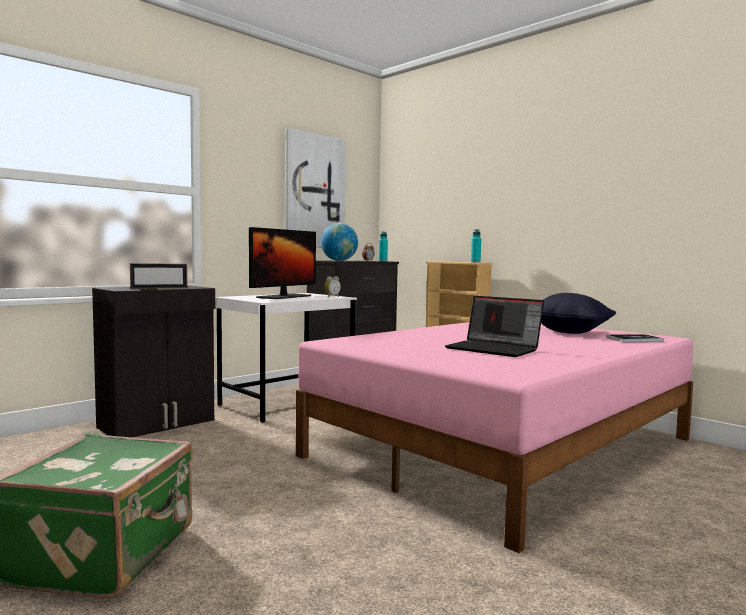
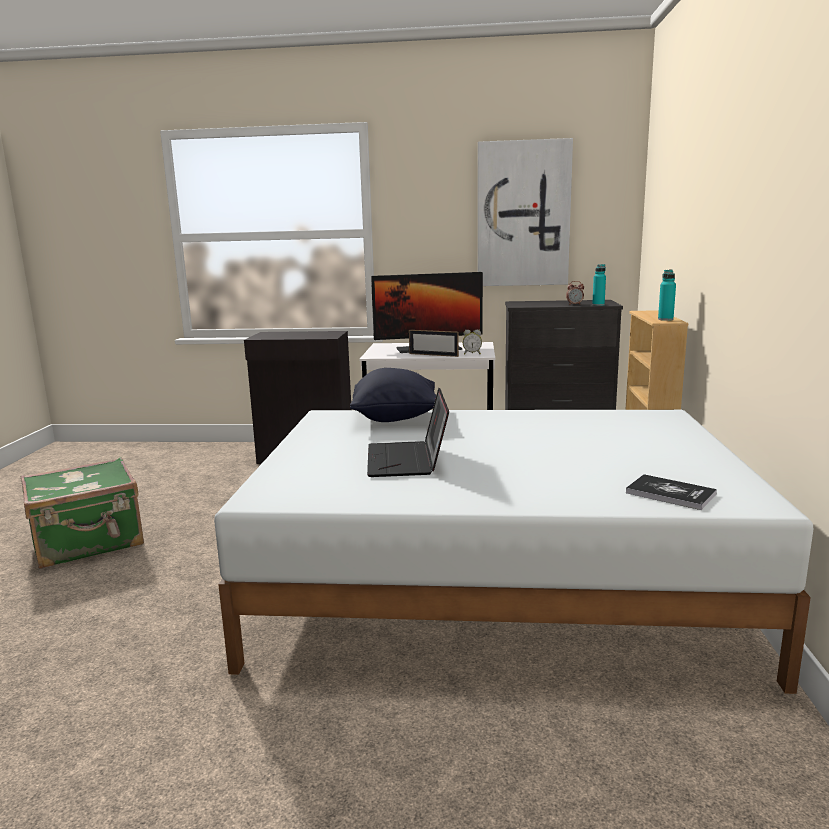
camera: 50 degrees right, 10 degrees up
(159, 288) = (293, 336): picture frame -> picture frame (433, 355)
(339, 260) = (532, 304): globe -> none
(505, 447) = (495, 584): pink bed -> white bed
(569, 332) = (644, 456): black pillow -> black pillow (395, 418)

